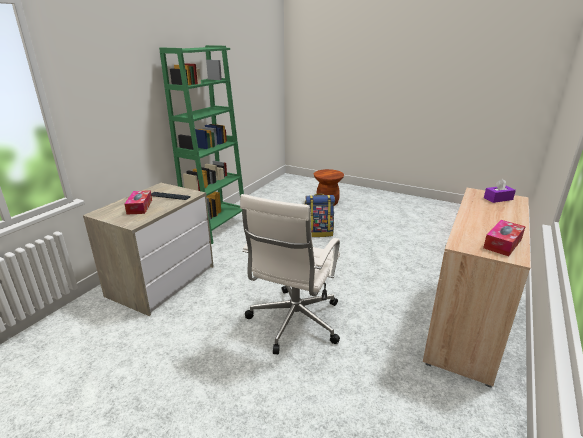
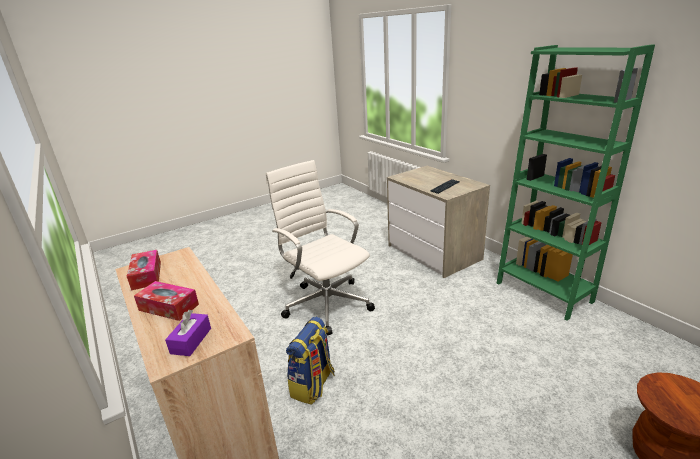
camera: 120 degrees right, 0 degrees up
(139, 207) = (428, 178): tissue box -> tissue box (169, 307)
(318, 233) = (501, 383): backpack -> backpack (313, 385)

